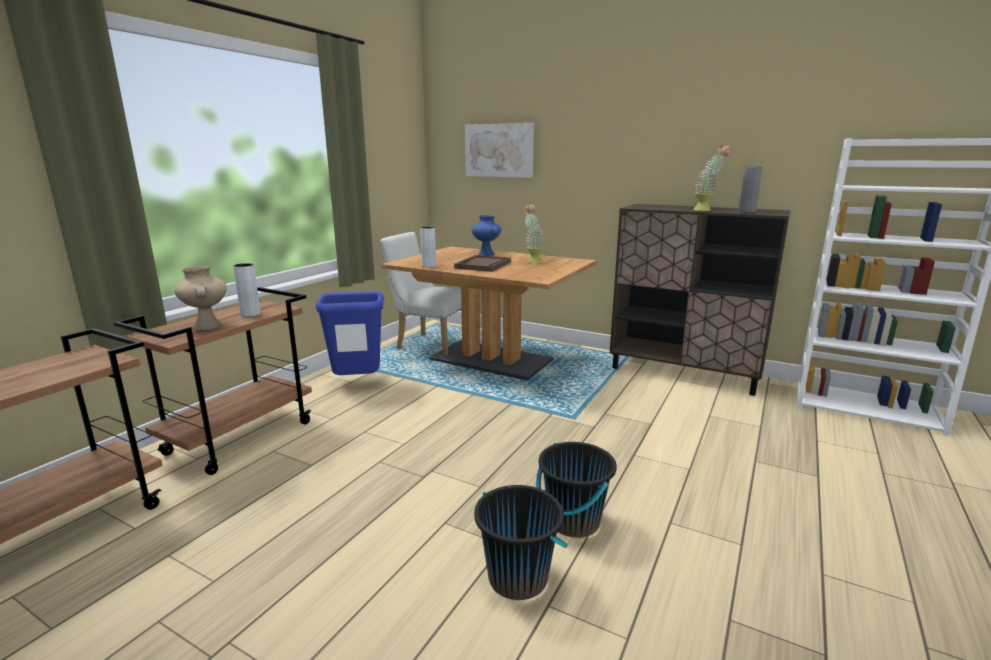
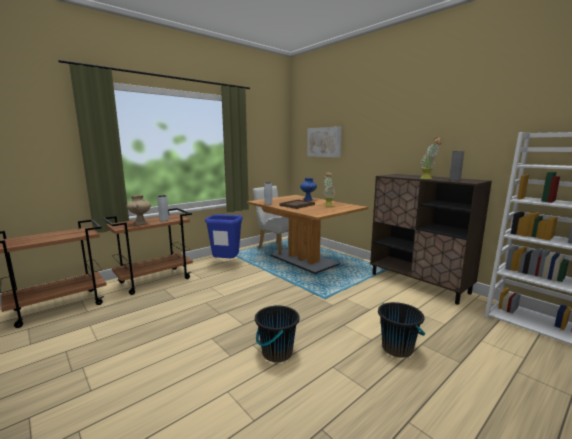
camera: 20 degrees right, 5 degrees down
(518, 577) = (224, 373): black bucket -> black bucket (397, 348)

